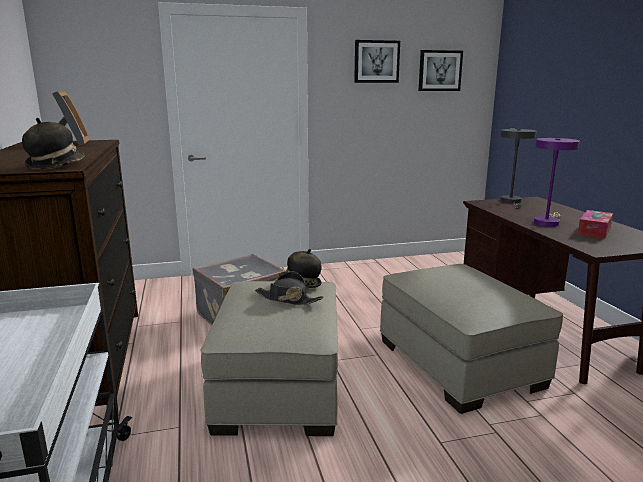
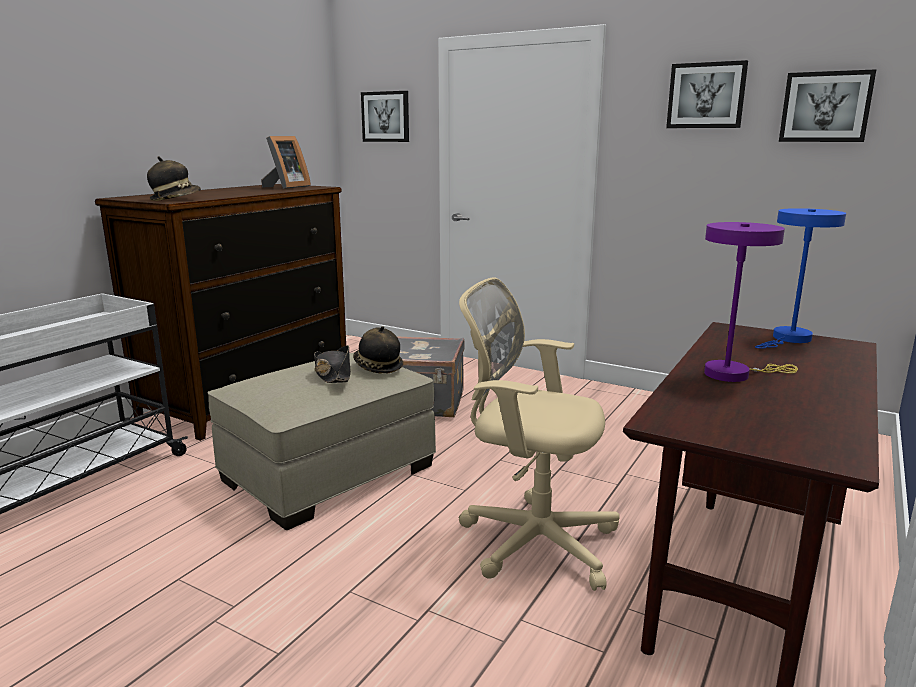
camera: 45 degrees right, 0 degrees up
(102, 71) = (386, 116): none -> picture
(457, 362) = (531, 540): beige ottoman -> beige office chair
(511, 202) = (789, 339): grey table lamp -> blue table lamp
(594, 231) = (770, 404): tissue box -> none

